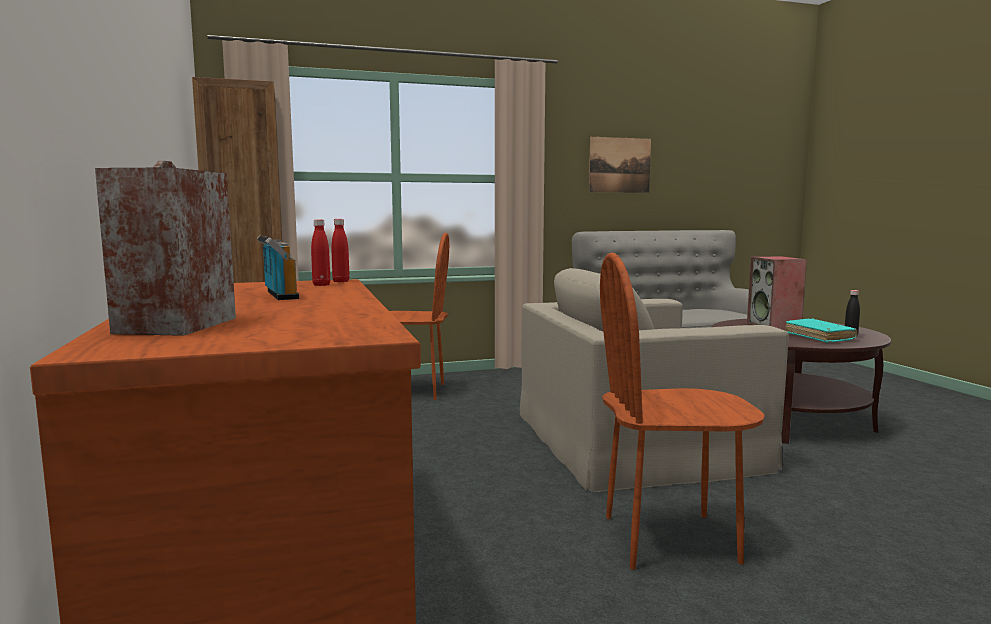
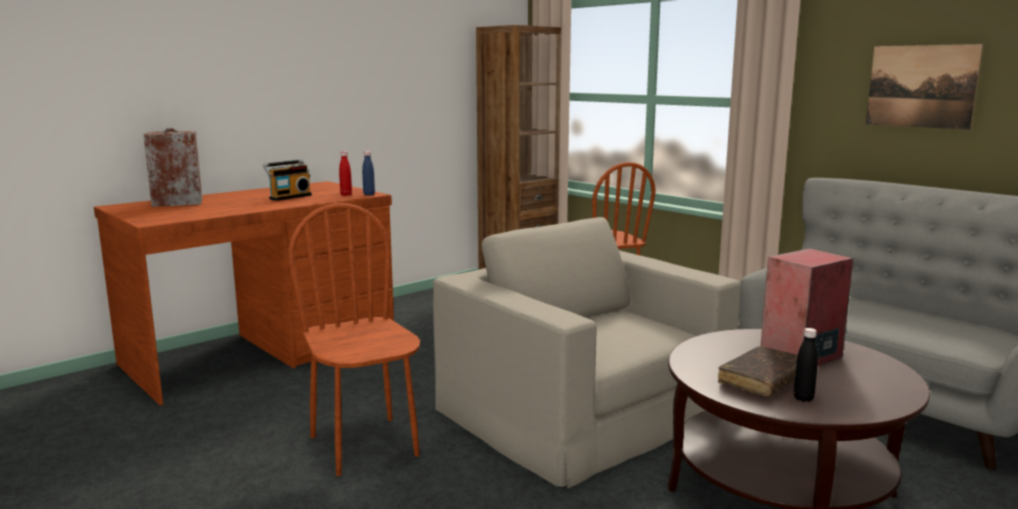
camera: 65 degrees right, 5 degrees up
(341, 281) = (369, 194): red bottle -> blue bottle
(819, 337) = (763, 380): turquoise book -> brown book

